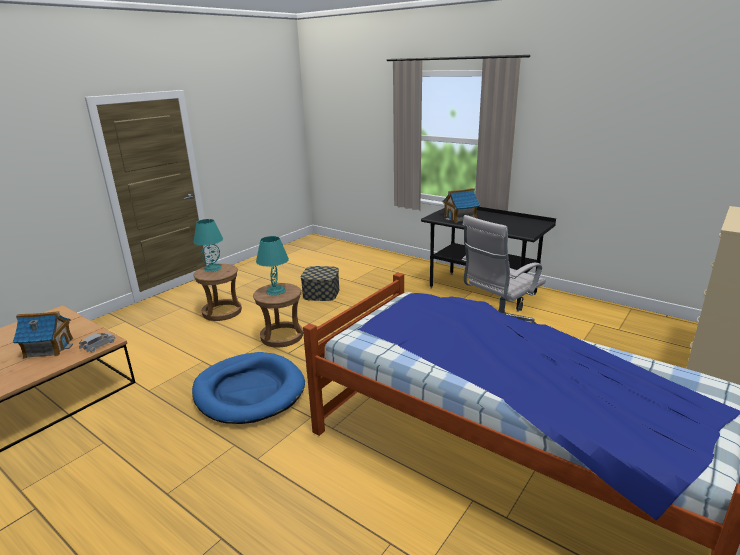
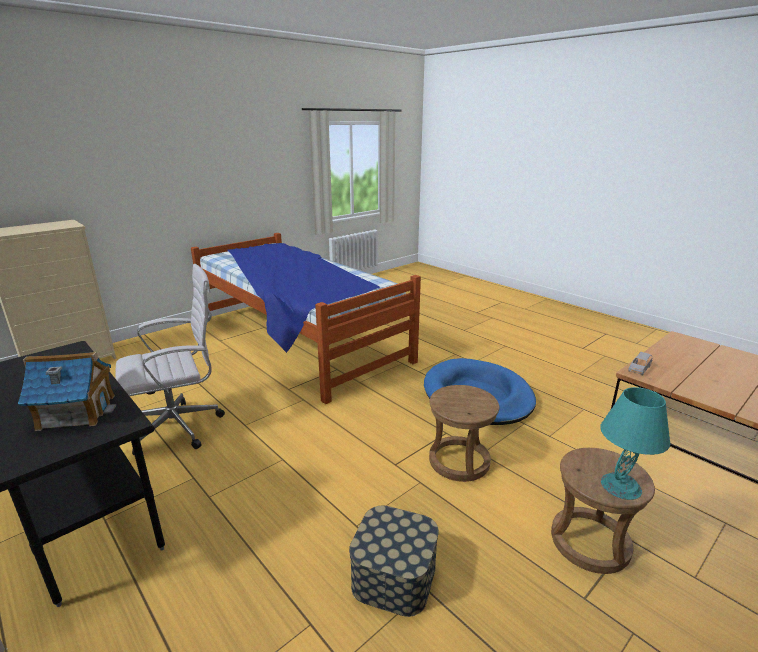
camera: 170 degrees left, 0 degrees up
(48, 348) = (695, 373): toy house -> none
(275, 291) = (466, 404): turquoise table lamp -> none

